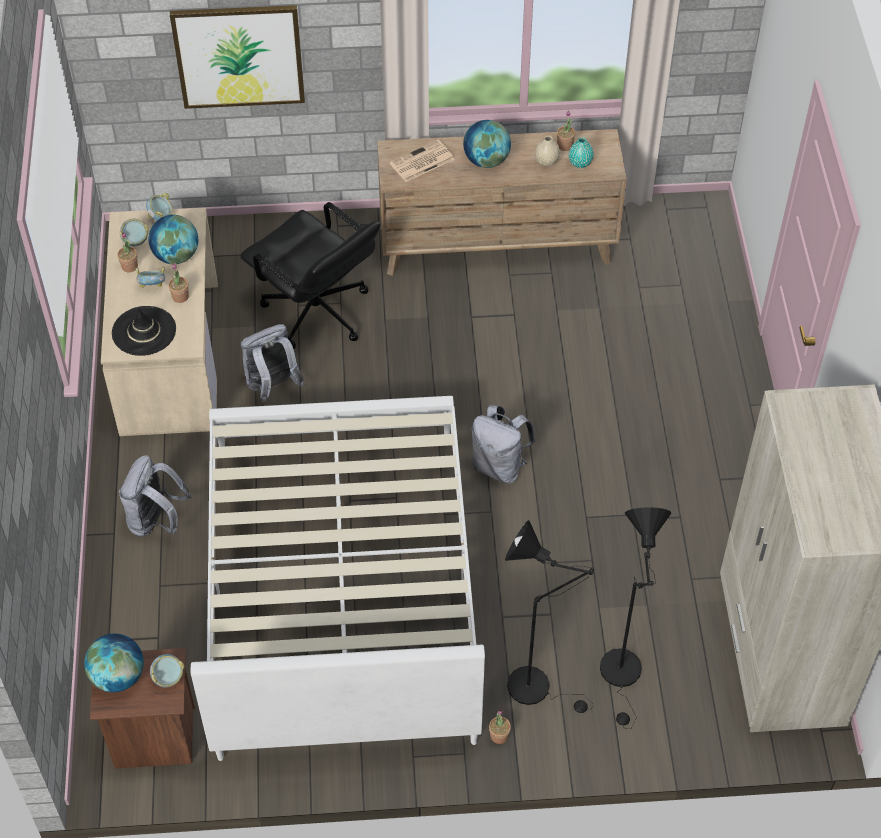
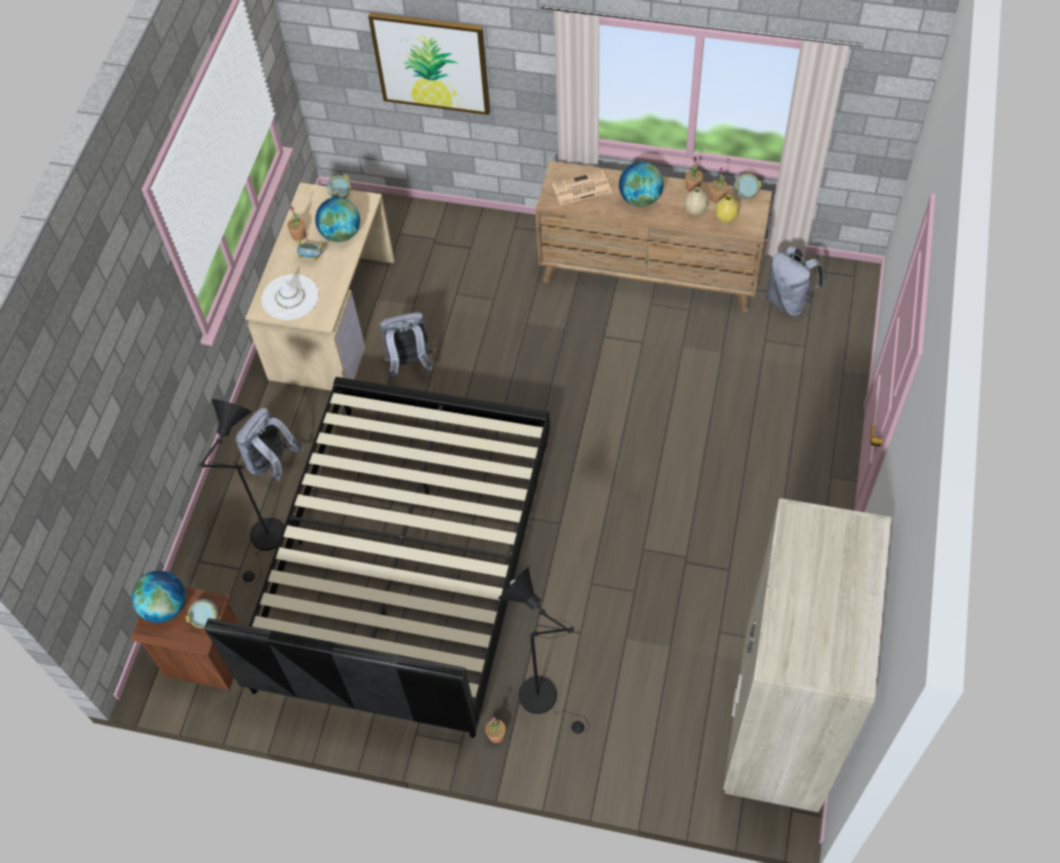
camera: 20 degrees right, 5 degrees up
(135, 241) = (311, 213): bowl -> bowl (745, 194)
(144, 331) = (290, 297): black hat -> white hat
(180, 297) = (331, 272): potted plant -> potted plant (692, 187)
(317, 313) = (470, 304): black office chair -> none
(339, 588) = (405, 562): white bed -> black bed
(499, 466) = (581, 482): grey backpack -> grey backpack (788, 301)
(580, 162) = (726, 217): turquoise vase -> yellow vase
(622, 676) = (625, 708): black floor lamp -> black floor lamp (266, 541)

